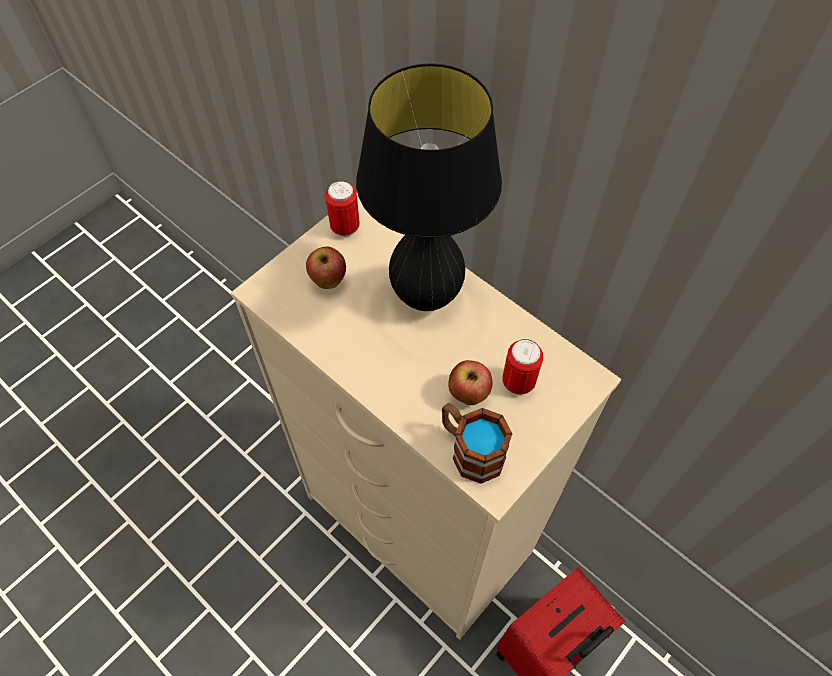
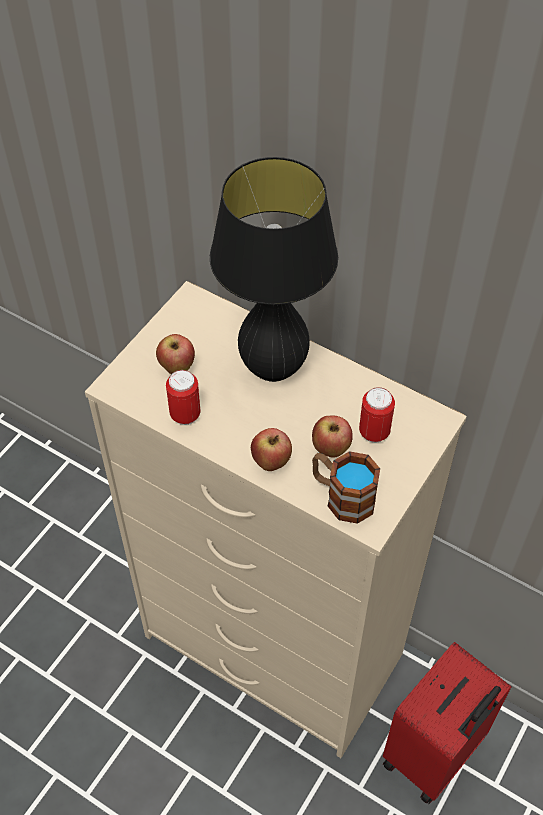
camera: 10 degrees left, 5 degrees down
(345, 227) = (182, 317): can -> can (185, 415)
(403, 399) = (271, 462): none -> apple

